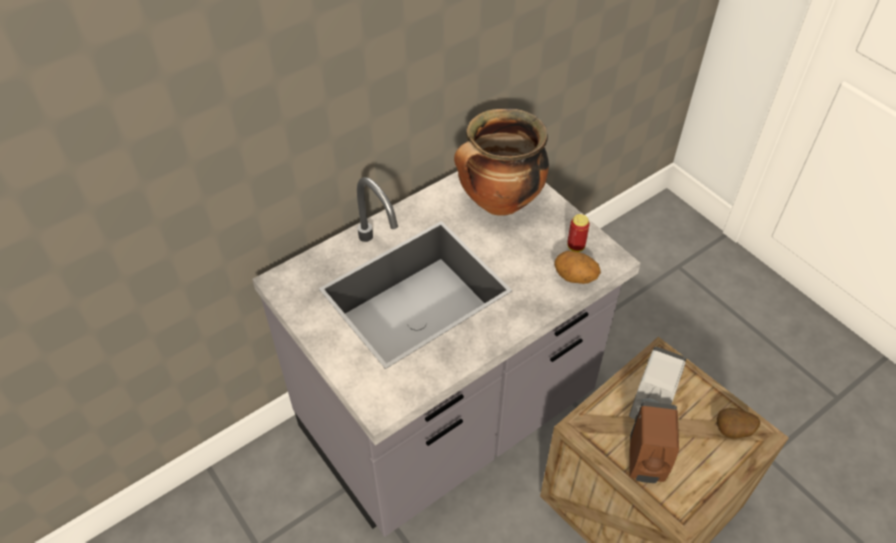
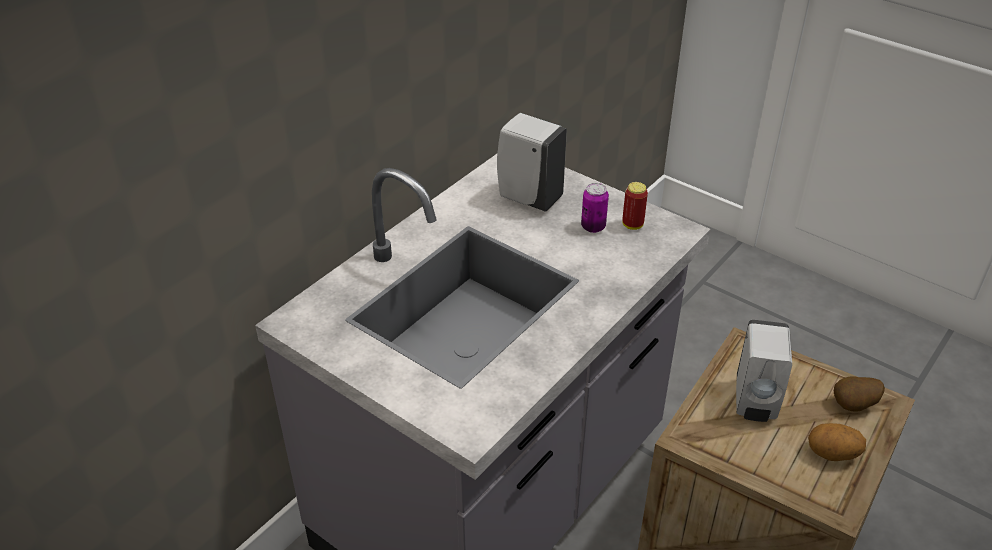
camera: 15 degrees left, 10 degrees down
(499, 203) = (528, 198): cooking pot -> white soap dispenser
(542, 242) = (593, 227): none -> can
(574, 278) = (644, 255): potato -> potato (832, 455)
(645, 464) = (774, 460): brown soap dispenser -> none

